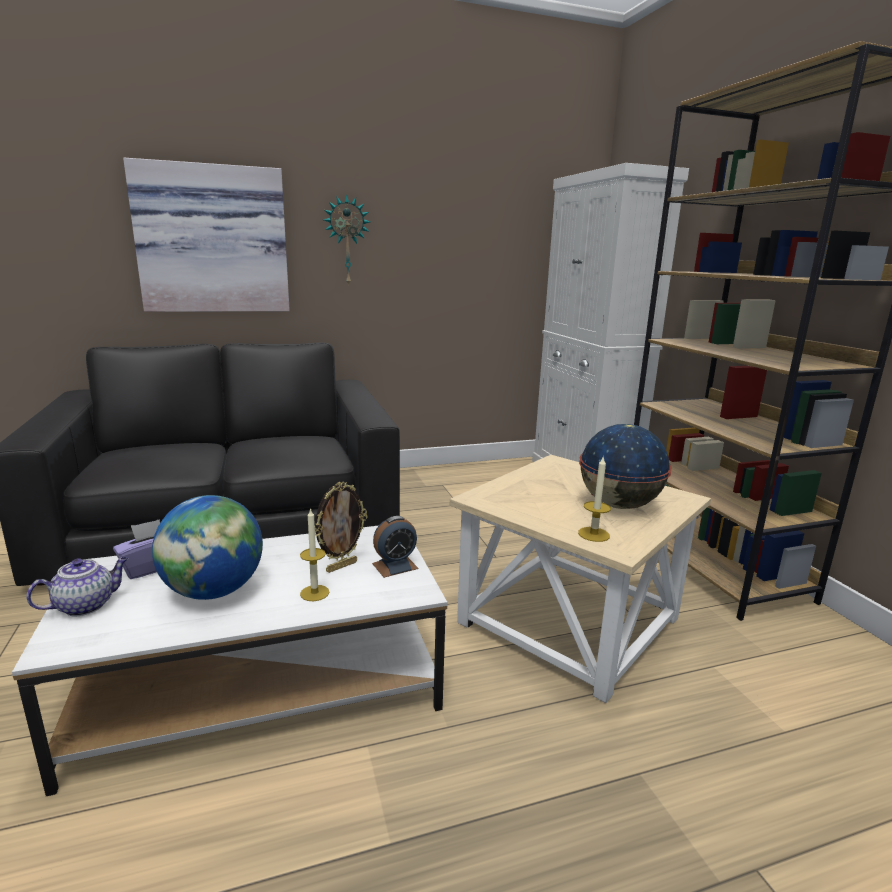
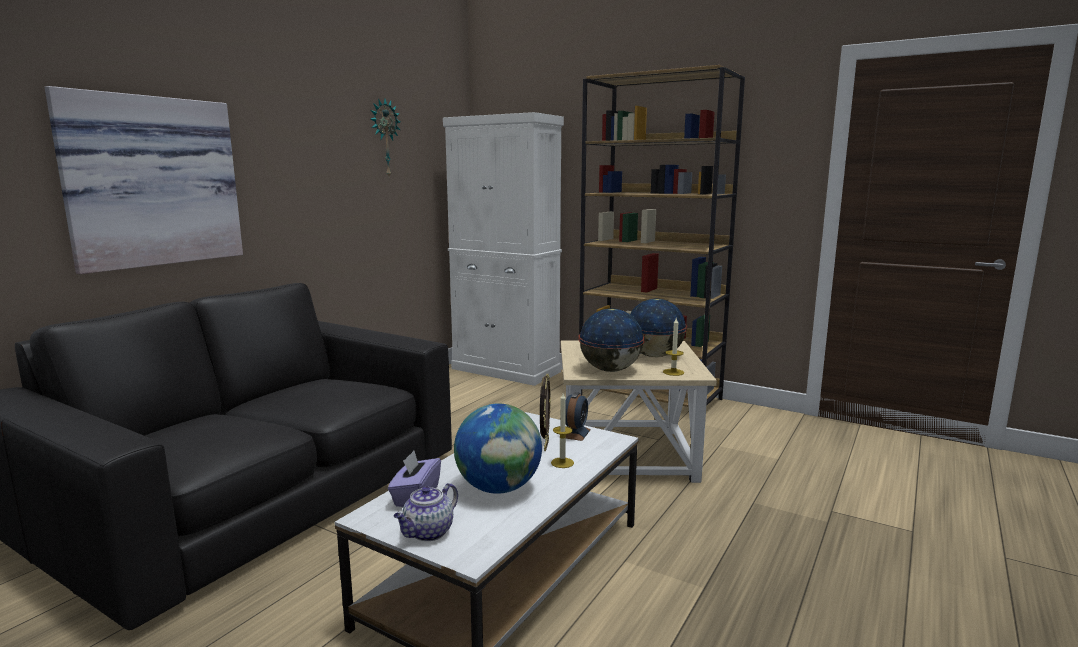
camera: 40 degrees left, 5 degrees down
(86, 605) = (428, 533): teapot -> teapot turned 150 degrees counterclockwise
(347, 241) = (285, 177): wall clock -> wall clock (384, 138)
(521, 505) = (610, 370): none -> globe

